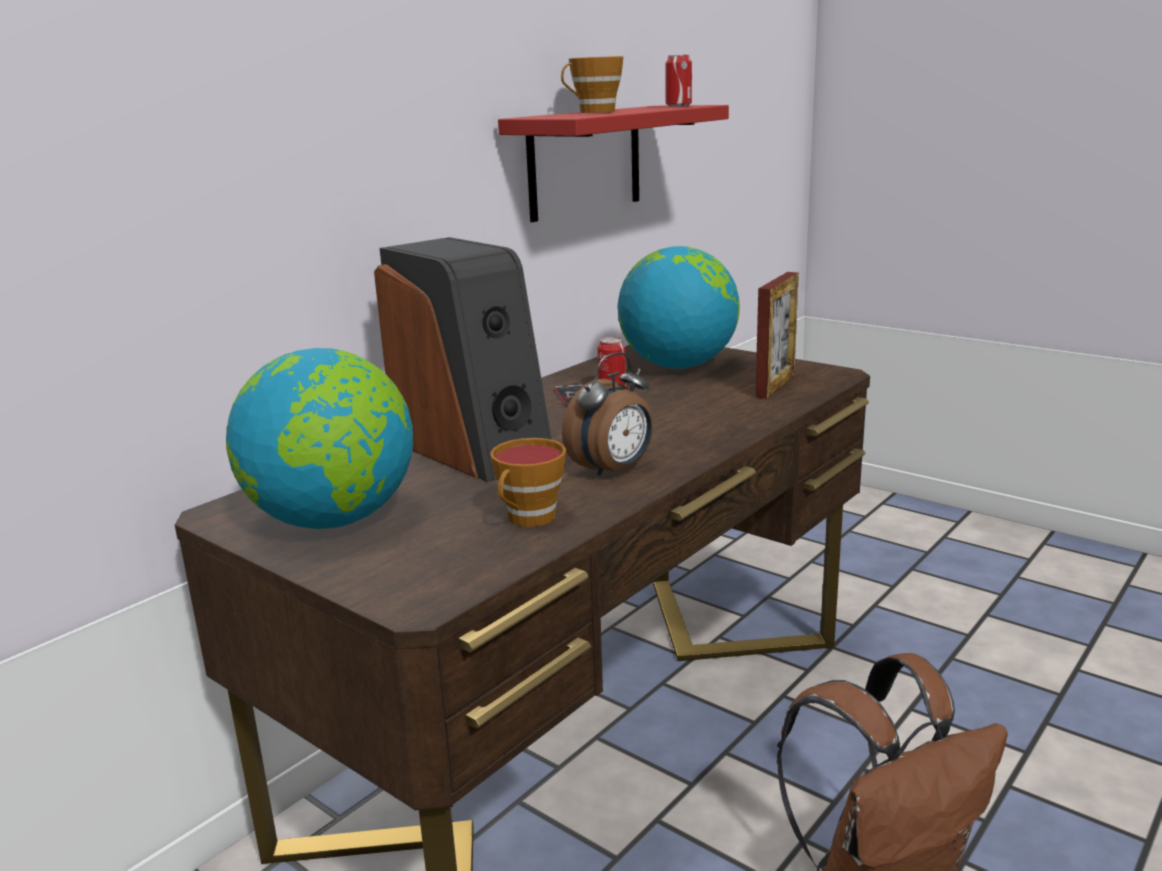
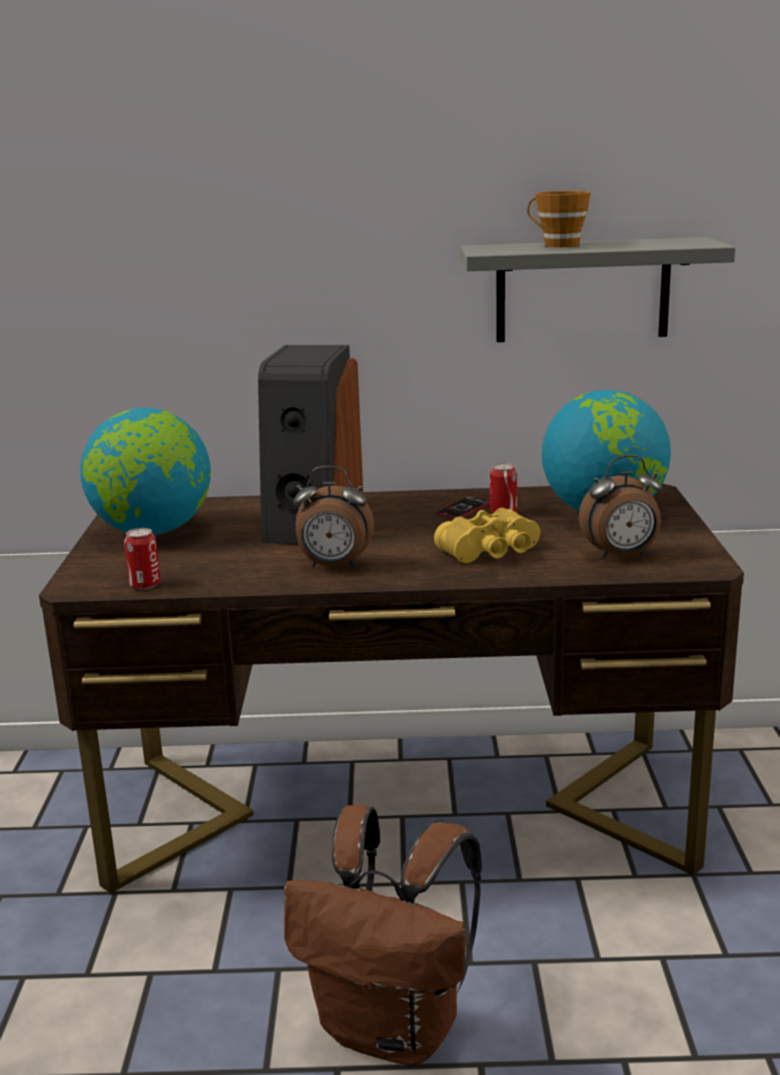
camera: 50 degrees right, 0 degrees up
(529, 519) = (219, 572): cup -> none
(585, 162) = (582, 290): red shelf -> grey shelf
(678, 106) = (680, 243): can -> can (145, 585)
(694, 414) = (492, 552): none -> yellow binoculars
(775, 386) = (621, 556): picture frame -> alarm clock

